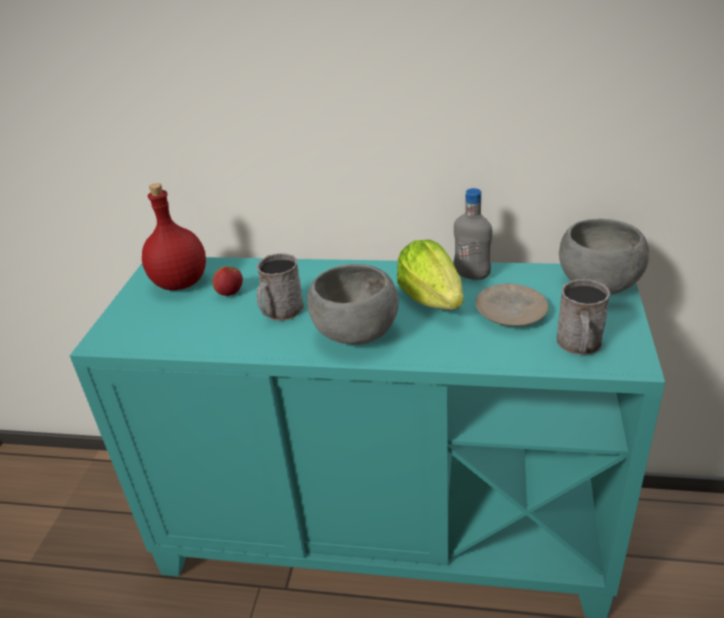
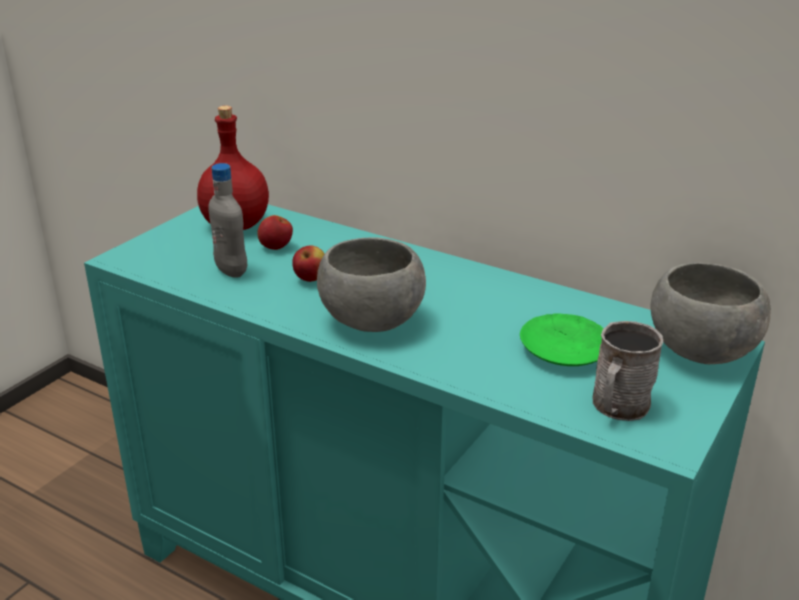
camera: 20 degrees right, 5 degrees down
(280, 312) = (310, 279): grey mug -> apple
(431, 299) = (484, 311): lettuce -> none
(472, 275) = (552, 299): grey bottle -> grey bottle (231, 271)
(510, 312) = (564, 349): beige plate -> green plate

